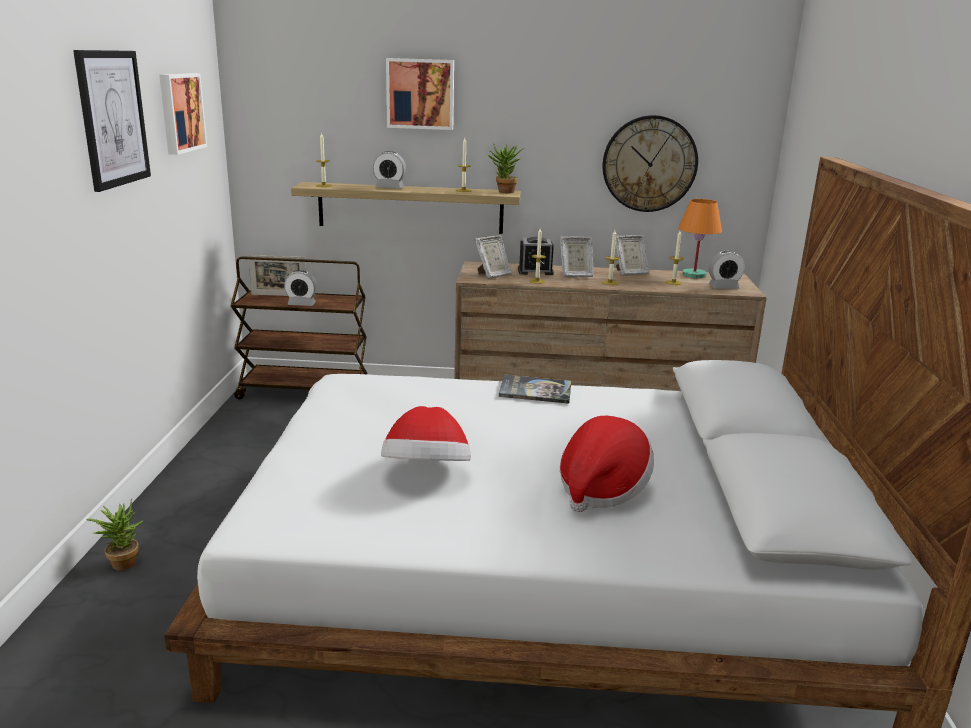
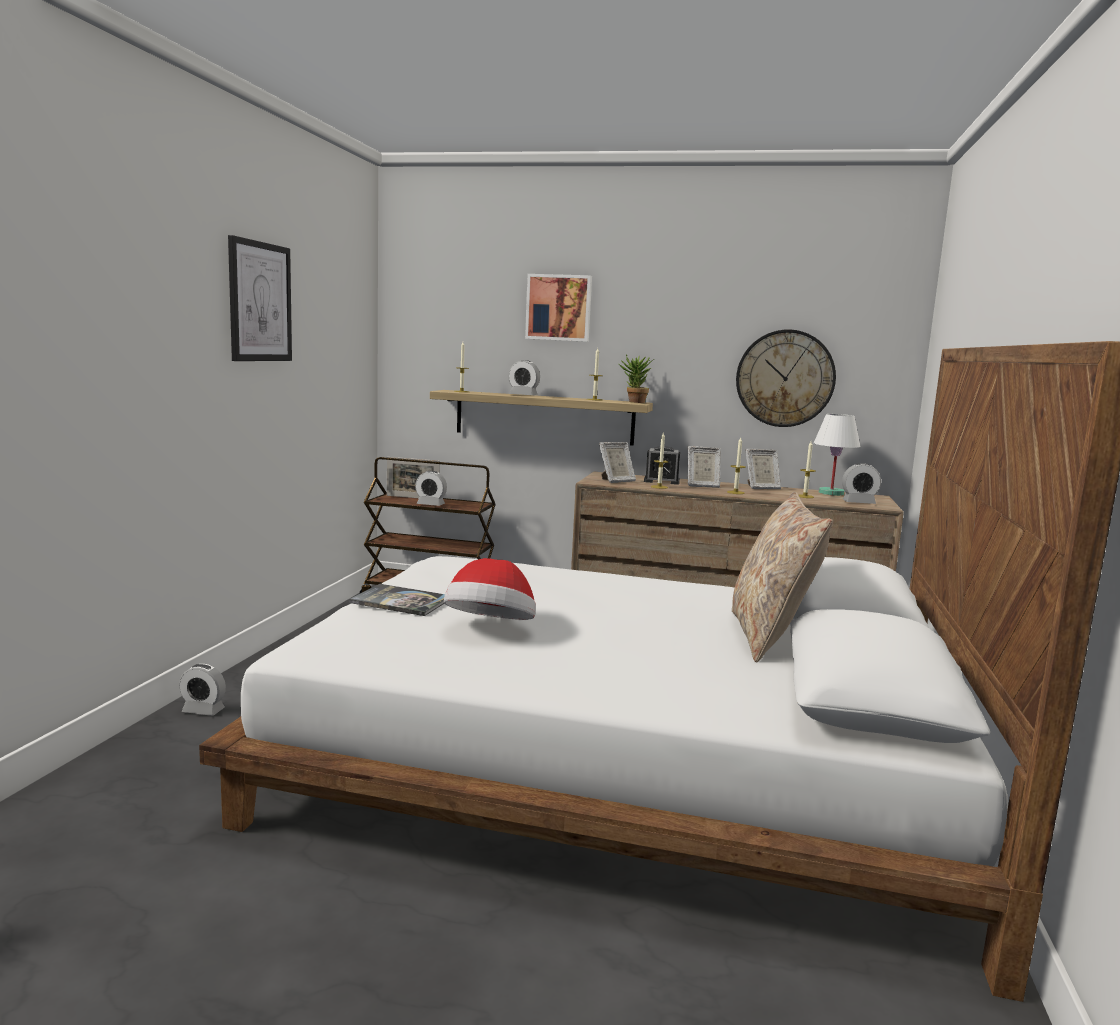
camera: 10 degrees right, 10 degrees down
(122, 562) = (203, 710): potted plant -> alarm clock
(180, 112) = (331, 313): picture -> none
(535, 390) = (634, 580): book -> book (401, 601)
(601, 489) = (667, 655): hat -> none
(681, 451) = (769, 637): none -> beige pillow
(693, 275) = (830, 493): orange table lamp -> white table lamp

